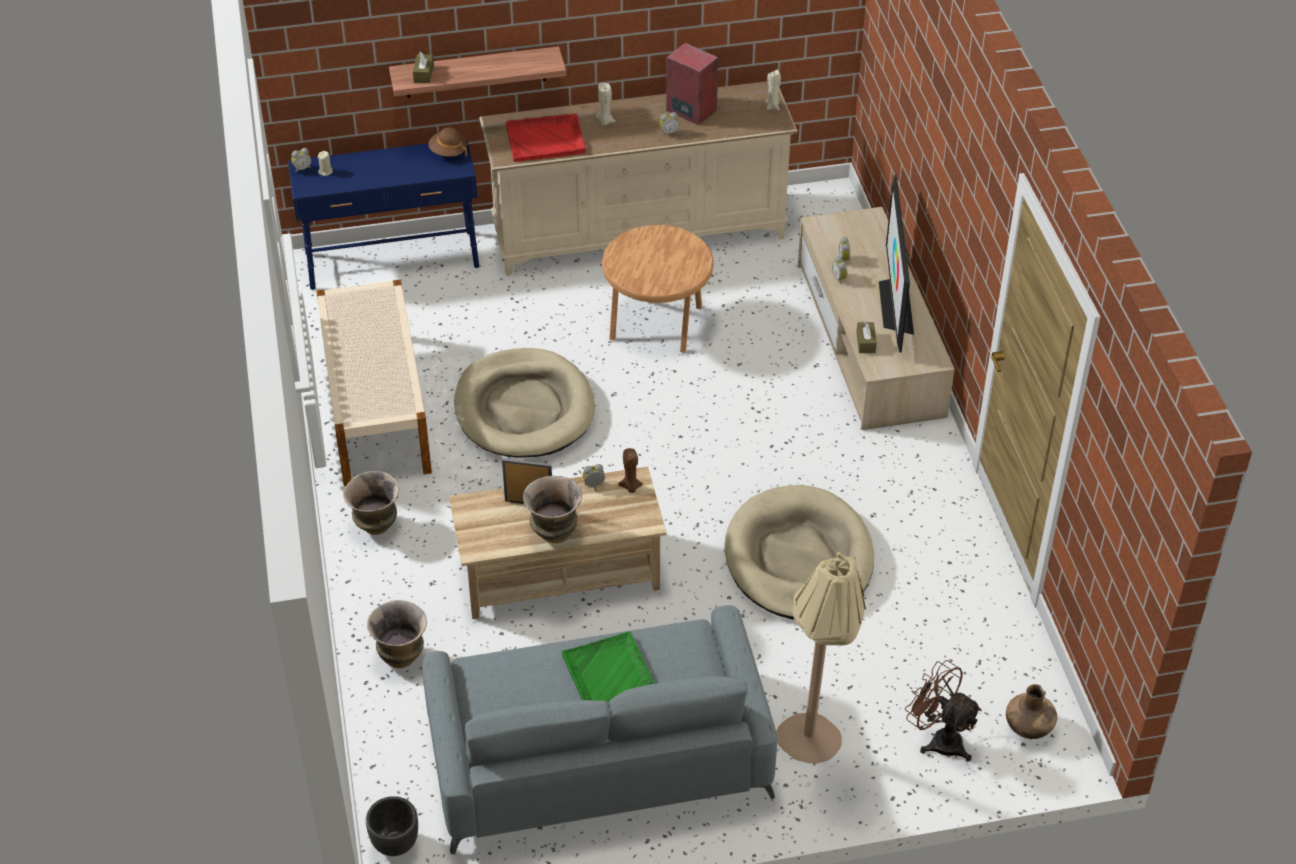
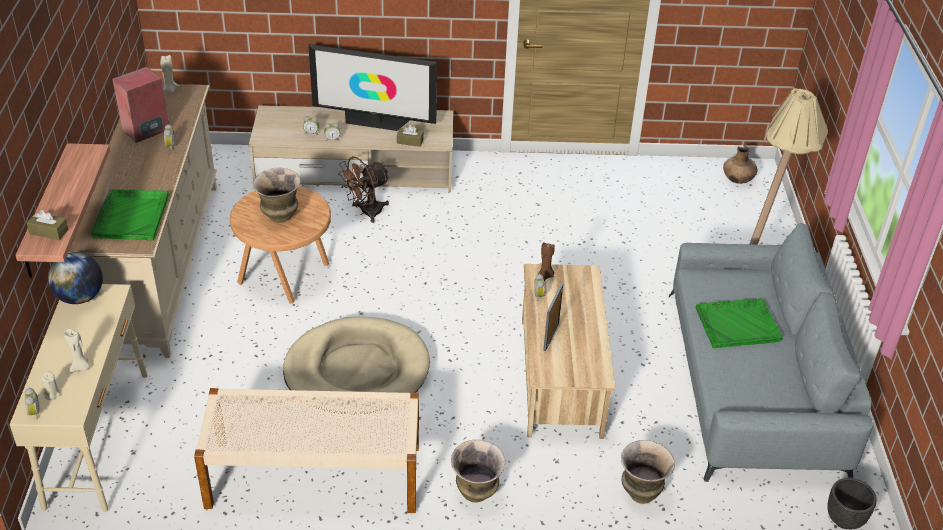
camera: 80 degrees left, 5 degrees down
(392, 261) = (99, 439): blue console table -> beige console table
(448, 152) = (80, 297): brown hat -> globe
(546, 139) = (132, 215): red tray -> green tray
(553, 533) = (589, 327): vase -> vase (280, 217)
(605, 121) = (128, 178): beige candle -> beige candle (80, 367)
(799, 559) = (573, 246): beige dog bed -> none
(939, 739) = (745, 217): brown fan -> brown fan (366, 212)

